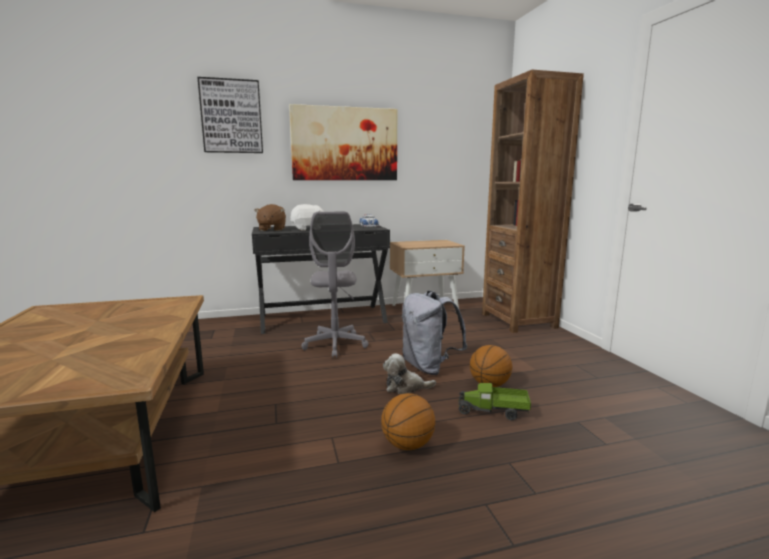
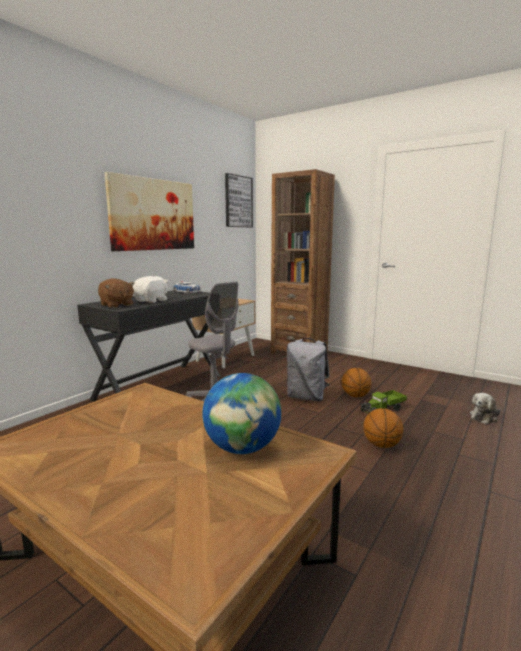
camera: 40 degrees left, 0 degrees up
(109, 354) = (242, 448): none -> globe
(231, 116) = (46, 180): picture -> picture (238, 201)
(405, 387) = (318, 414): plush toy -> plush toy (484, 417)

